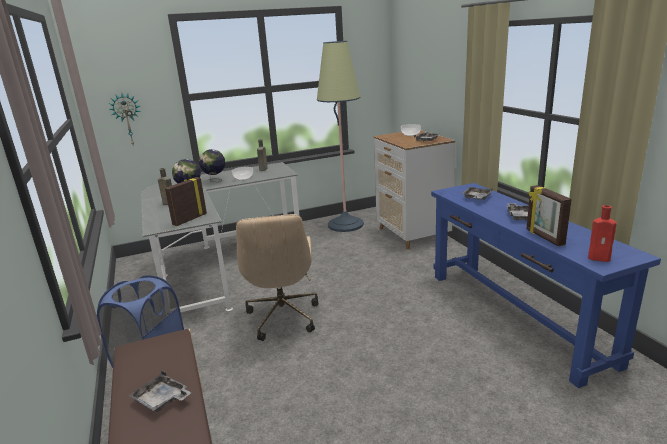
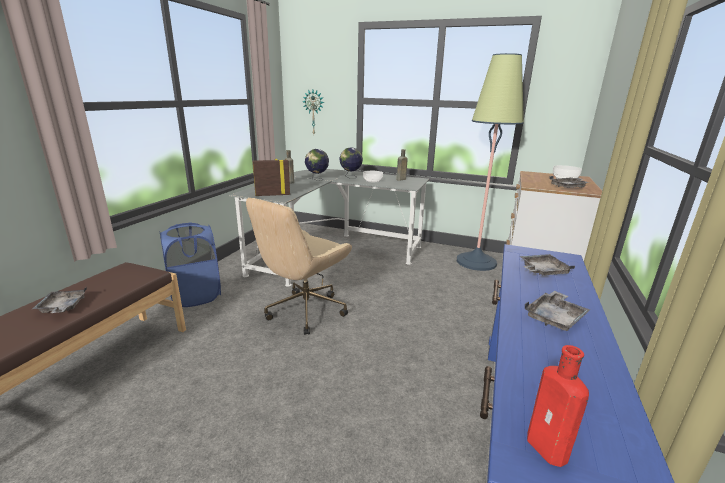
camera: 40 degrees right, 0 degrees up
(544, 237) = (524, 360): picture frame -> none

